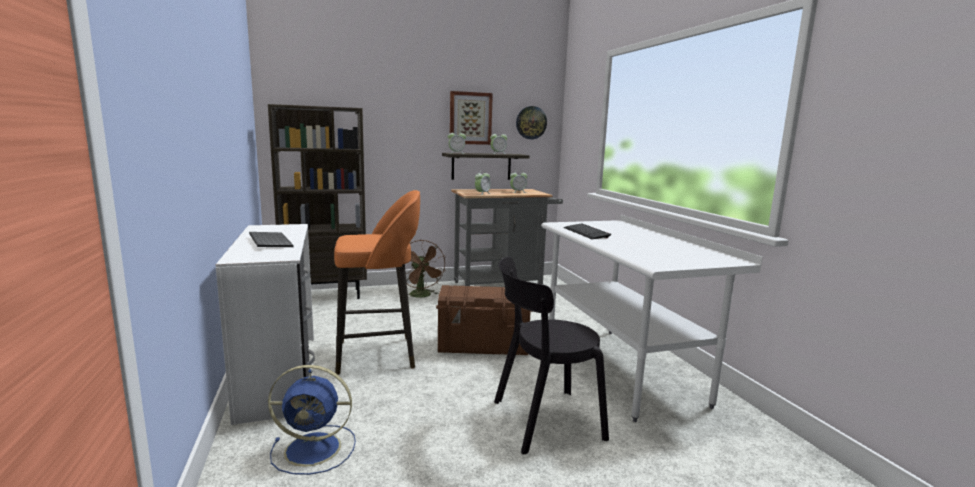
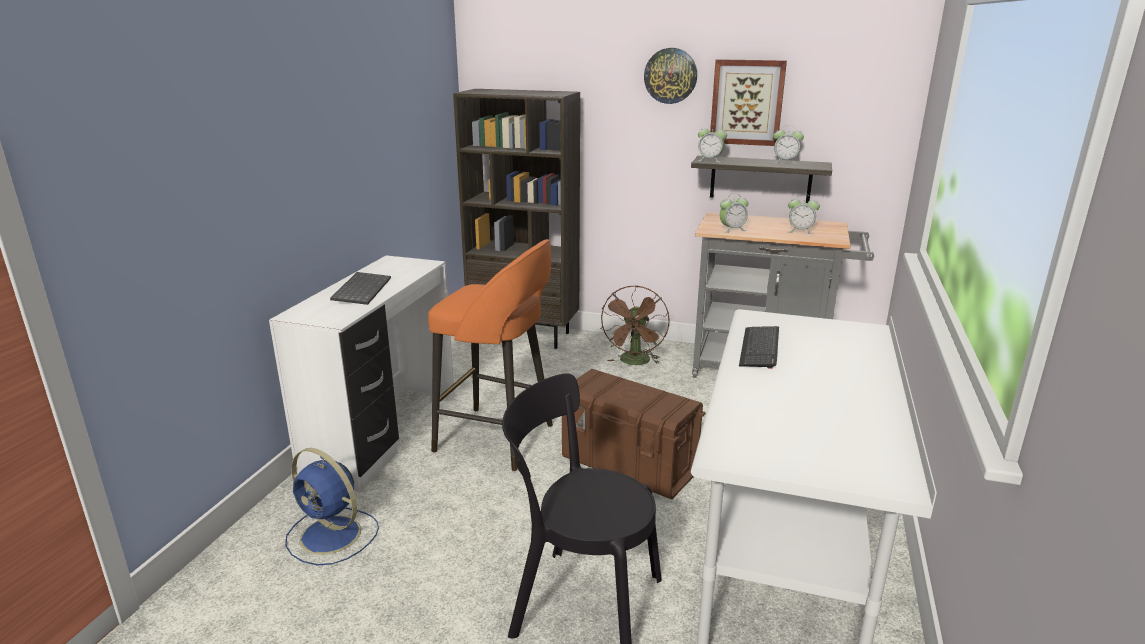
camera: 35 degrees right, 10 degrees up
(531, 122) = (858, 109): wall clock -> wall clock (670, 76)

